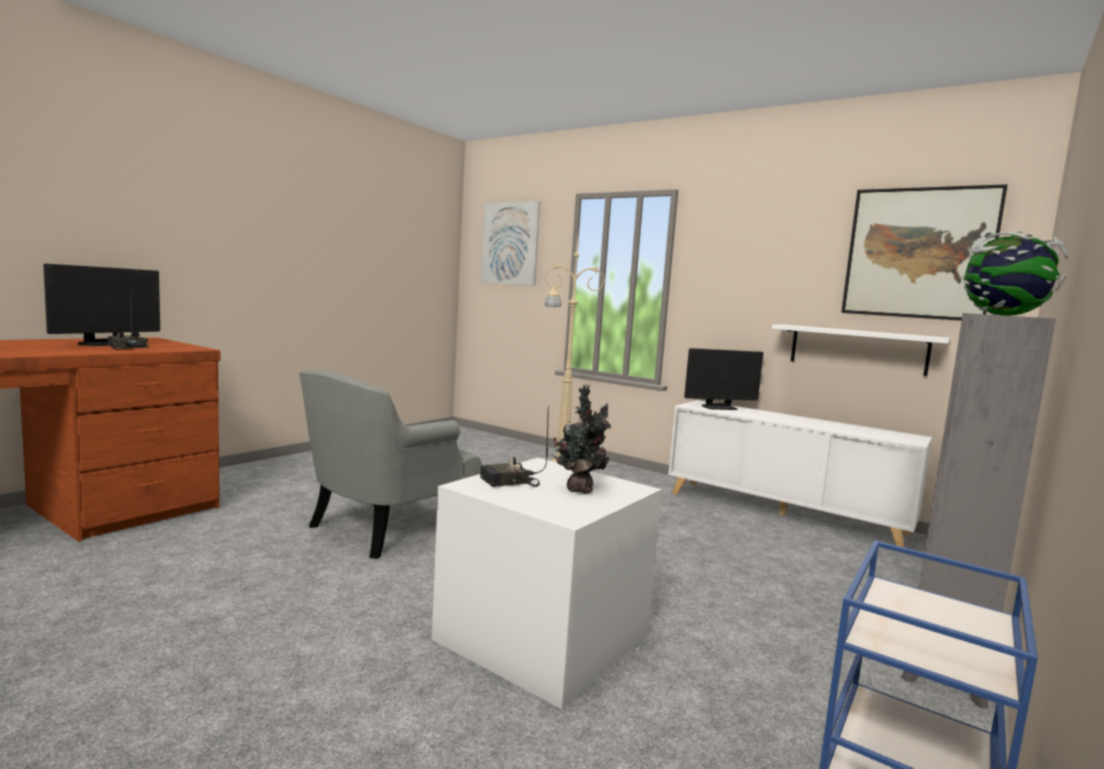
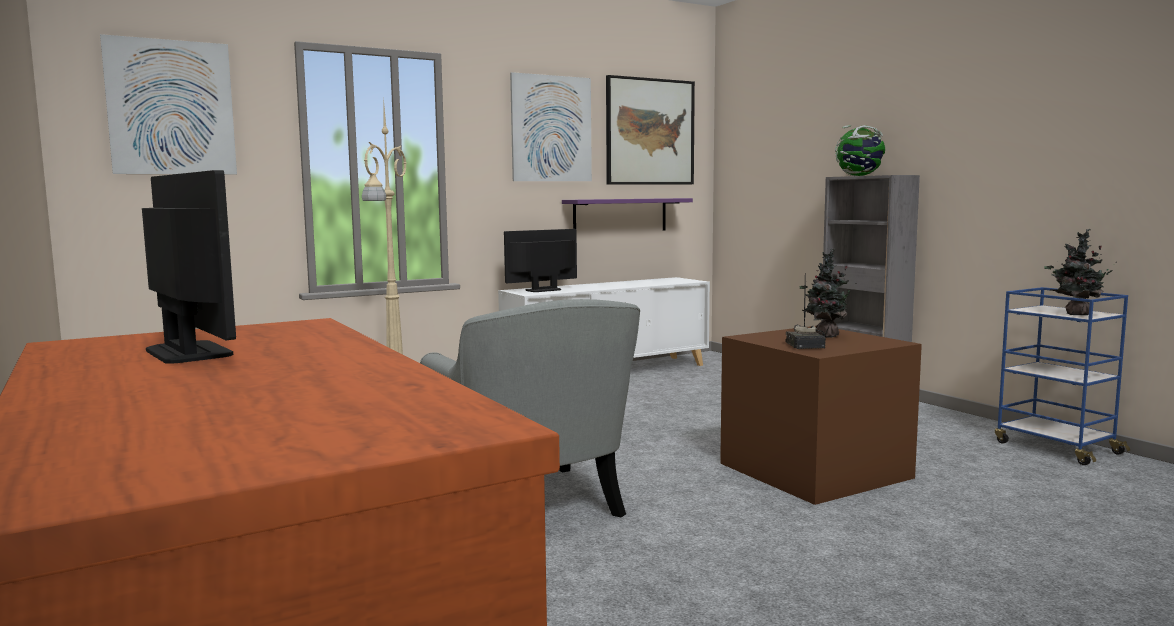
camera: 65 degrees left, 0 degrees up
(125, 348) = (281, 343): radio -> none
(539, 637) = (814, 471): white storage box -> brown storage box
(719, 407) = (543, 290): monitor -> monitor turned 135 degrees counterclockwise
(779, 252) = (551, 129): none -> picture
(857, 349) = (620, 215): white shelf -> purple shelf
(901, 633) = (1075, 314): none -> potted plant

